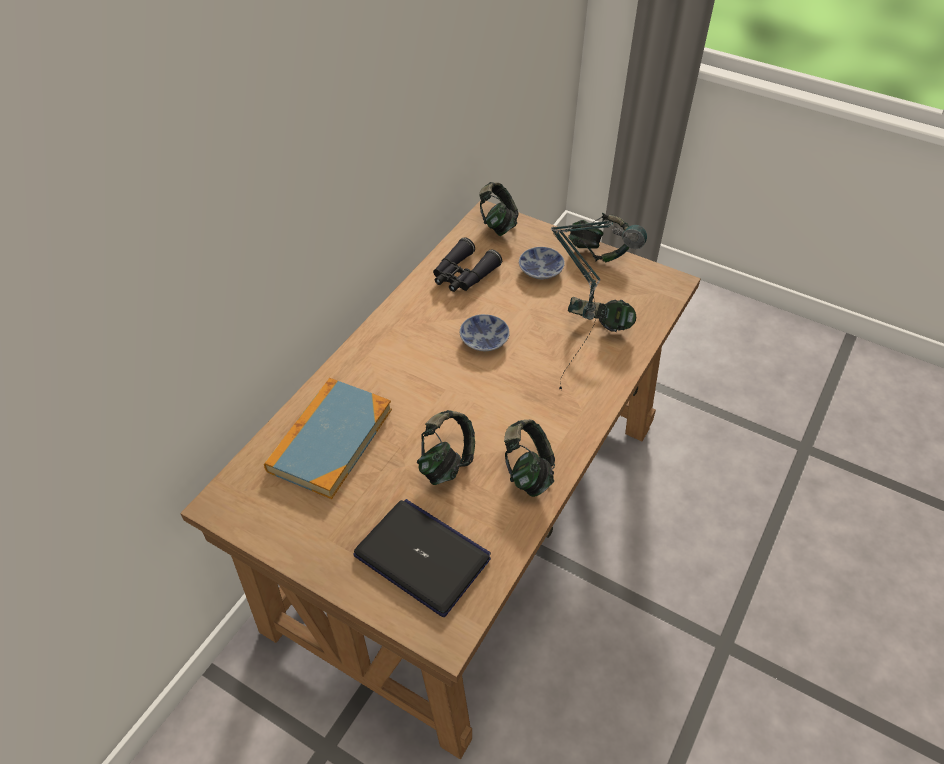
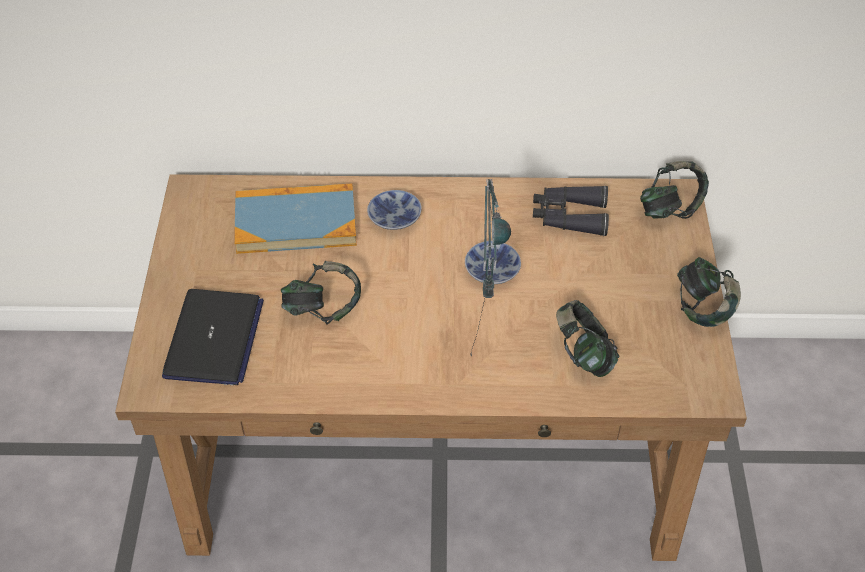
camera: 60 degrees right, 0 degrees up
(528, 472) = (351, 372): headphones -> none
(540, 269) = (631, 271): bowl -> bowl (396, 217)

